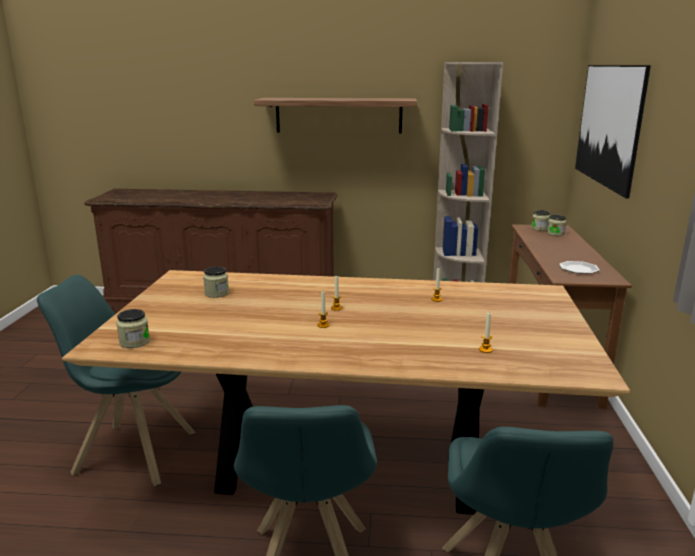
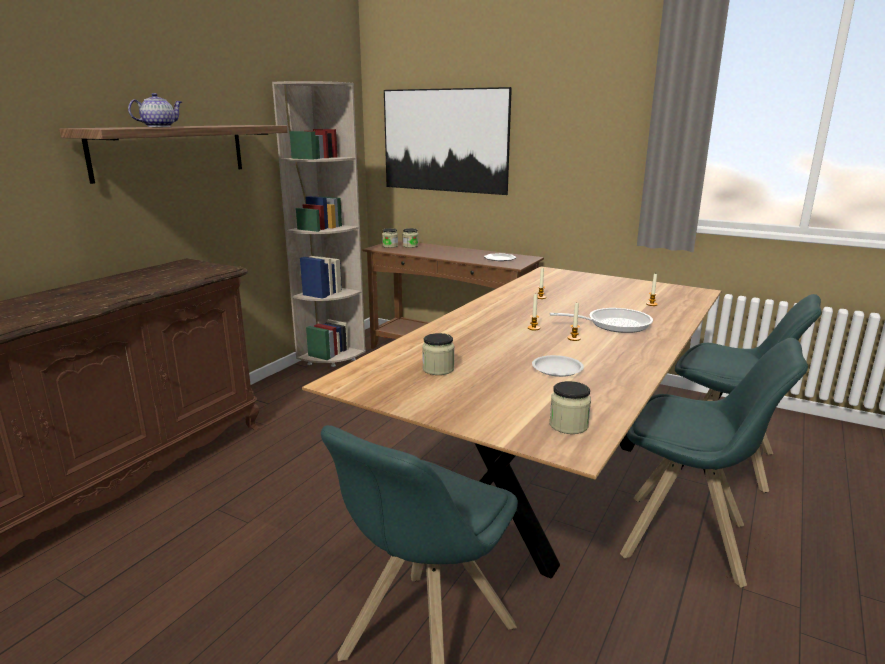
camera: 65 degrees left, 0 degrees up
(240, 327) = (557, 369): none -> white plate
(316, 98) = (158, 126): none -> teapot
(384, 337) = (613, 324): none -> frying pan

